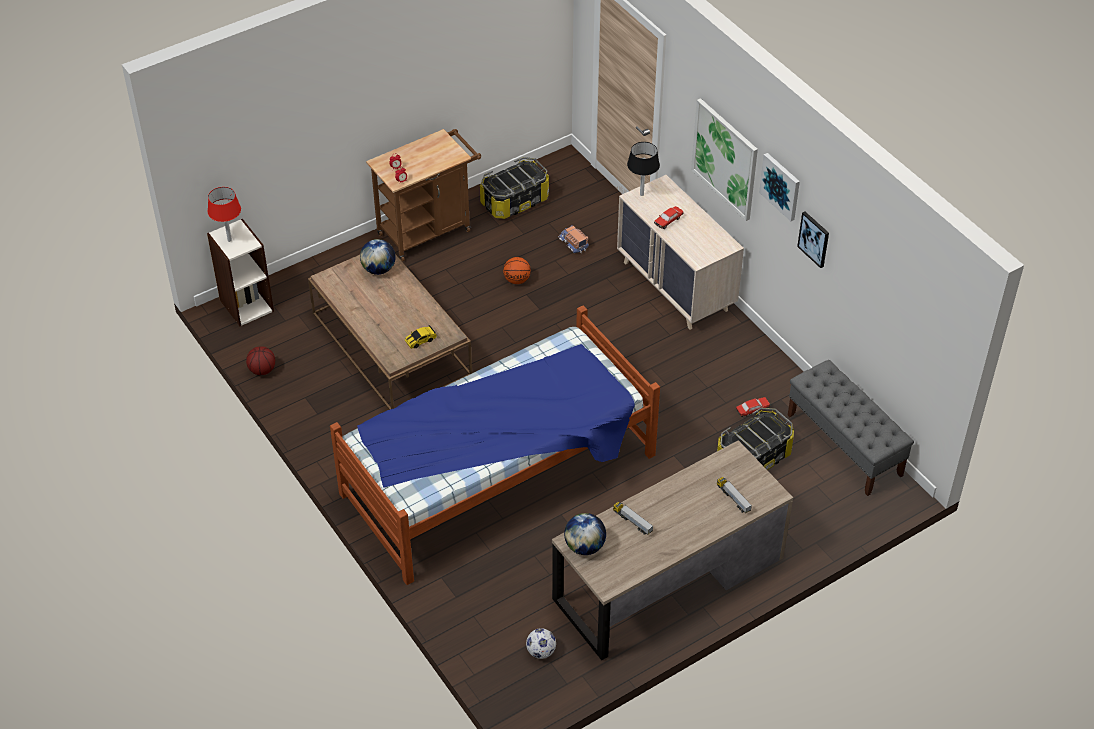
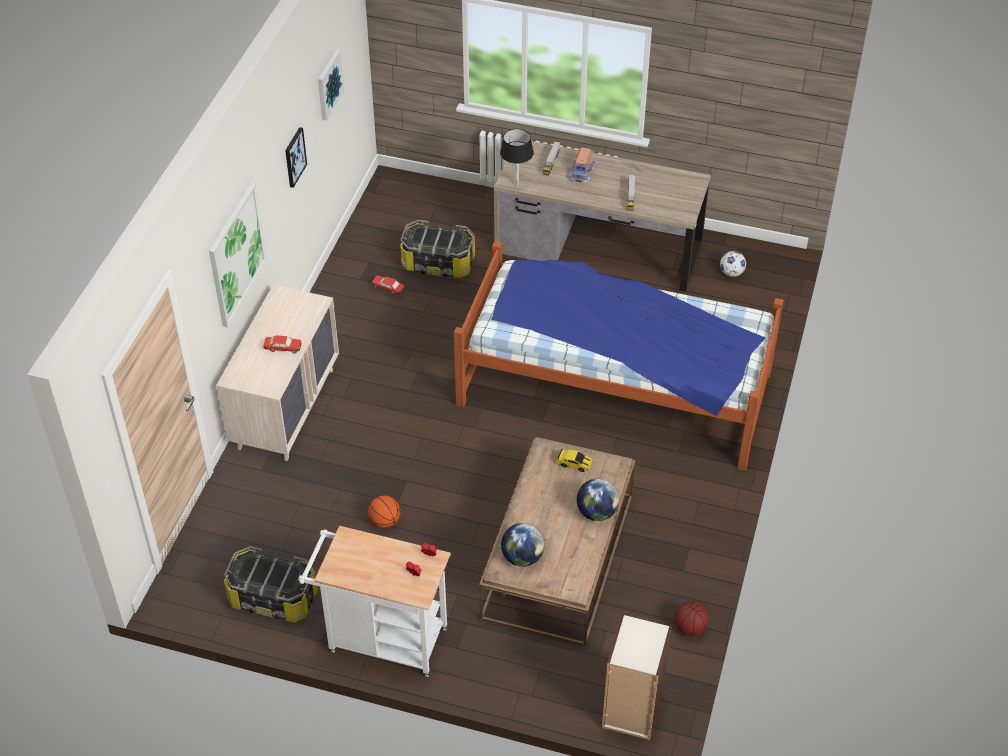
camera: 130 degrees left, 0 degrees up
(229, 240) = (646, 647): red table lamp -> none
(429, 230) = (381, 638): brown cart -> white cart
(573, 243) = (295, 512): toy truck -> toy truck (582, 172)
(584, 546) = (680, 207): globe -> globe (597, 512)
(641, 194) = (262, 385): black table lamp -> black table lamp (516, 184)
(780, 186) = (269, 172): picture -> picture (329, 84)
(844, 445) = (373, 225): grey bench -> none

